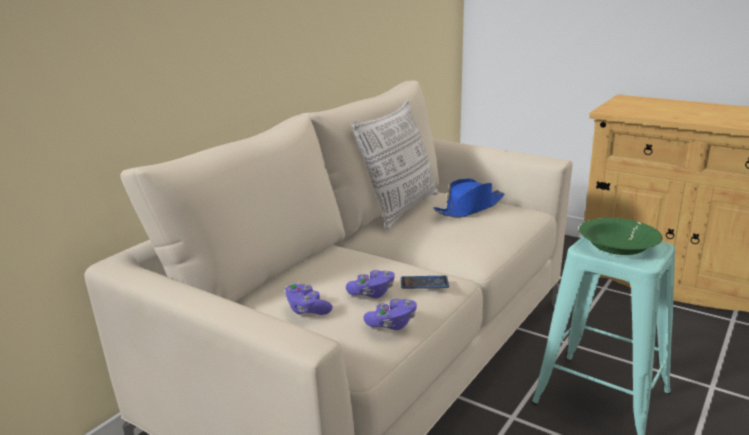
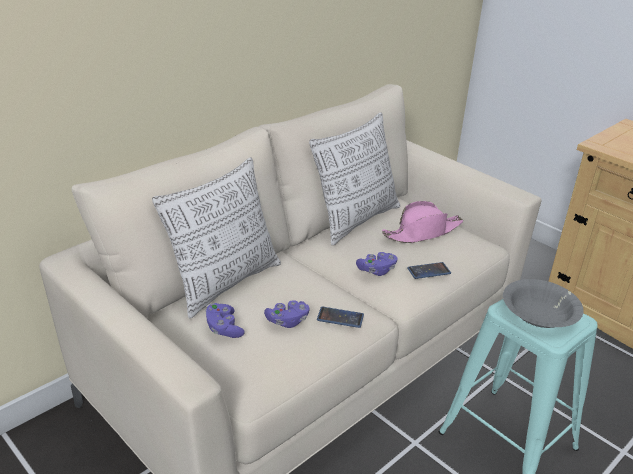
camera: 10 degrees right, 10 degrees up
(291, 273) = (225, 283): none -> pillow
(392, 324) = (292, 359): purple game controller -> purple game controller (376, 270)
(470, 208) = (422, 232): blue hat -> pink hat
(491, 236) = (428, 271): none -> phone
(618, 246) = (539, 313): green bowl -> grey bowl

